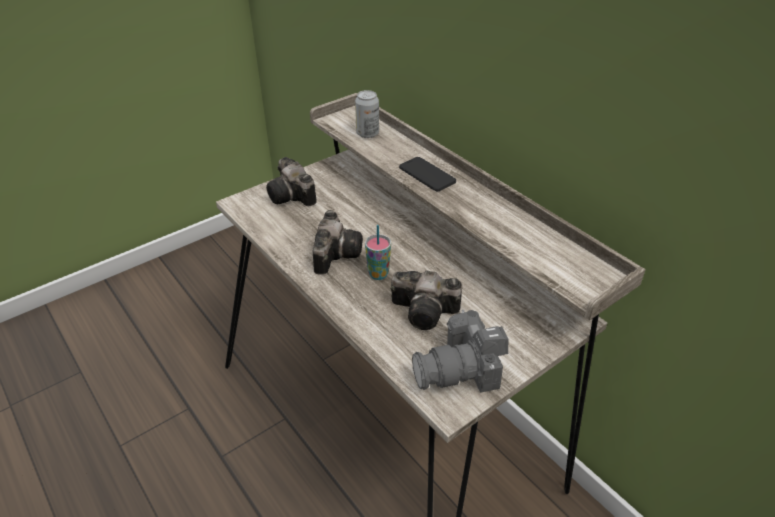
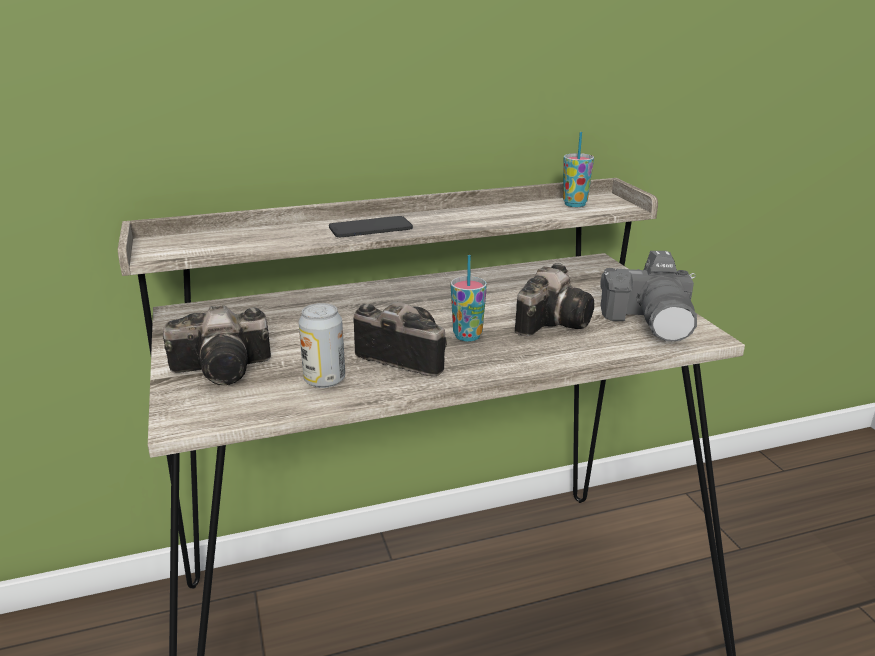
camera: 70 degrees left, 15 degrees down
(367, 133) = (228, 241): can -> can (324, 380)
(568, 260) = (575, 204): none -> cup

